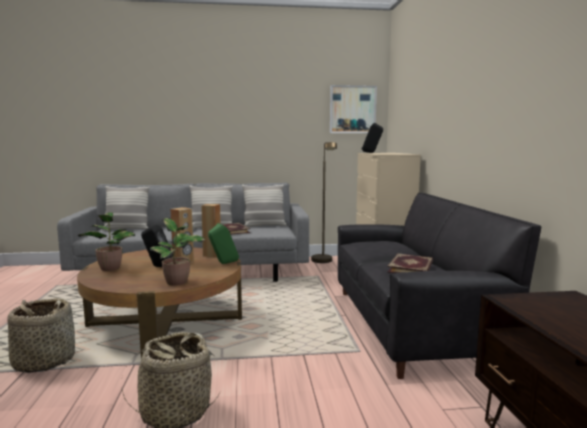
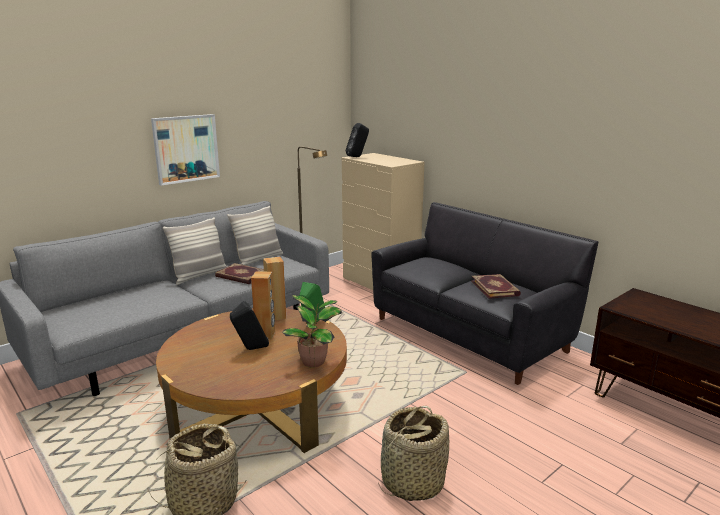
camera: 35 degrees left, 10 degrees up
(110, 268) = (198, 368): potted plant -> none
(127, 229) = (88, 304): pillow -> none
(352, 109) = (318, 102): picture -> picture (186, 148)

